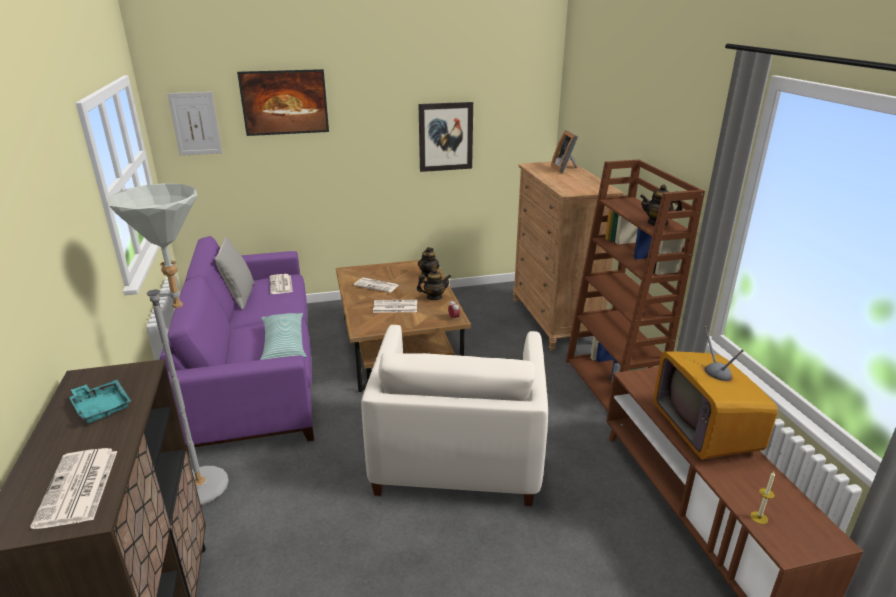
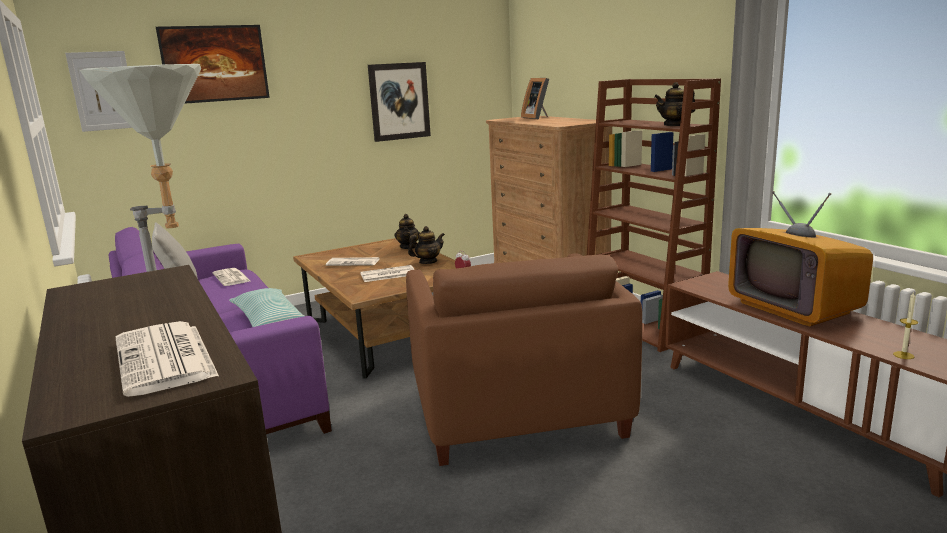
camera: 15 degrees left, 10 degrees down
(101, 407) = (133, 303): turquoise tray -> none
(458, 454) = (517, 410): white armchair -> brown armchair

